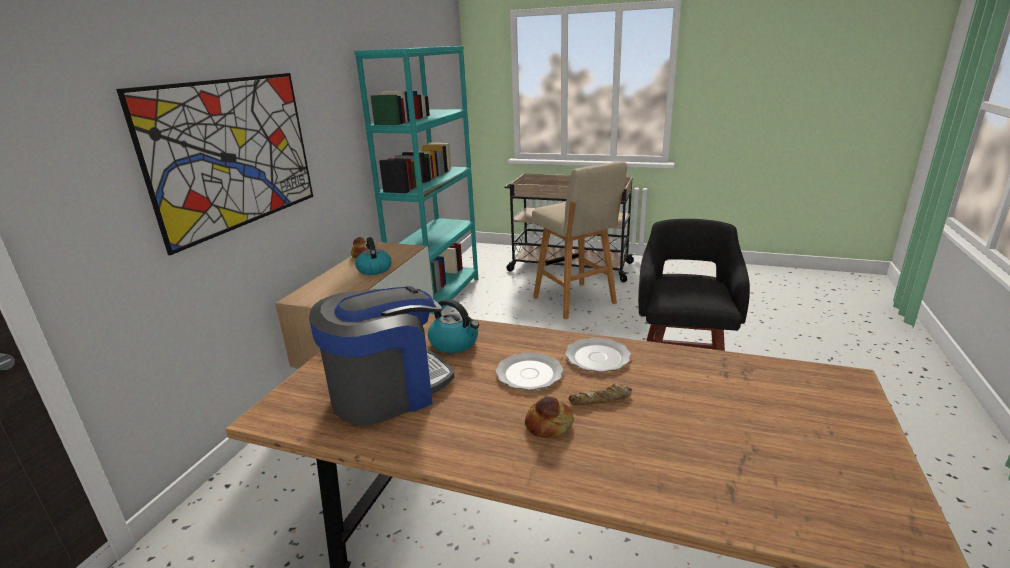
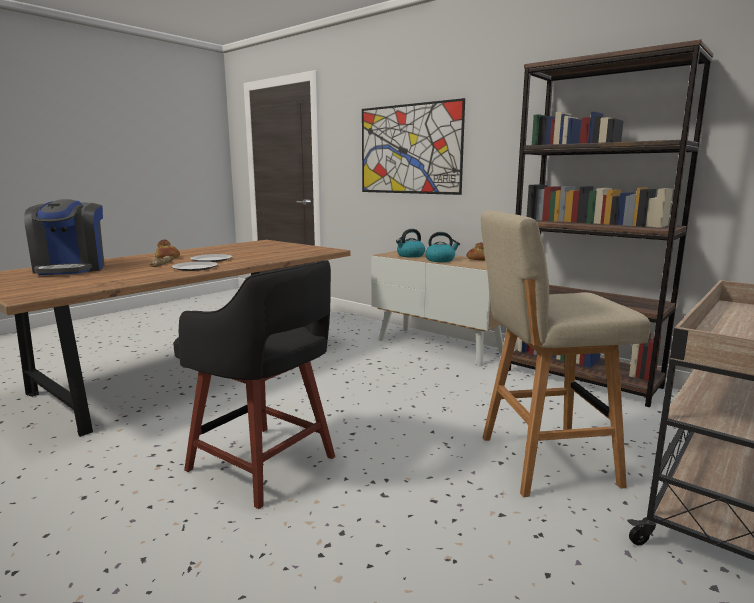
camera: 110 degrees right, 10 degrees down
(389, 391) = (248, 248): coffee machine -> coffee machine (71, 269)
(438, 297) = (582, 378): turquoise bookcase -> brown bookcase
(455, 343) = (271, 255): kettle -> kettle (410, 255)

